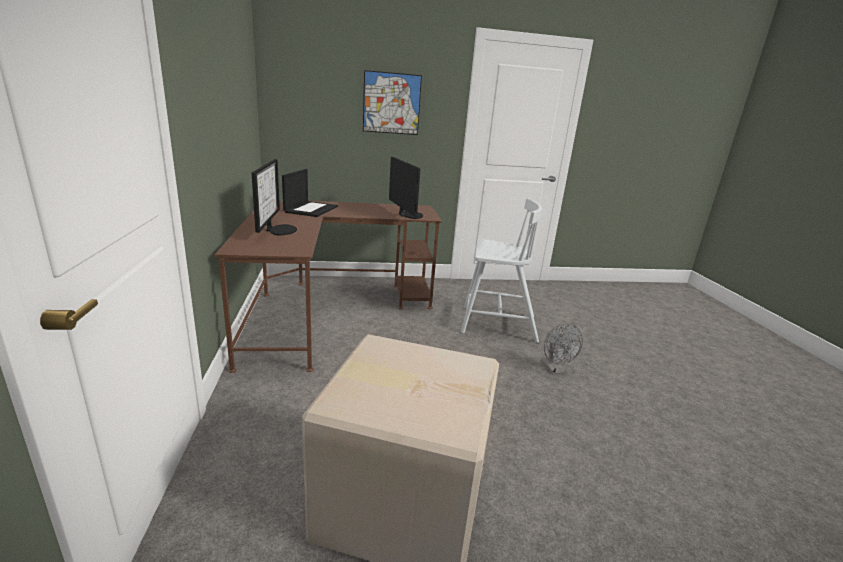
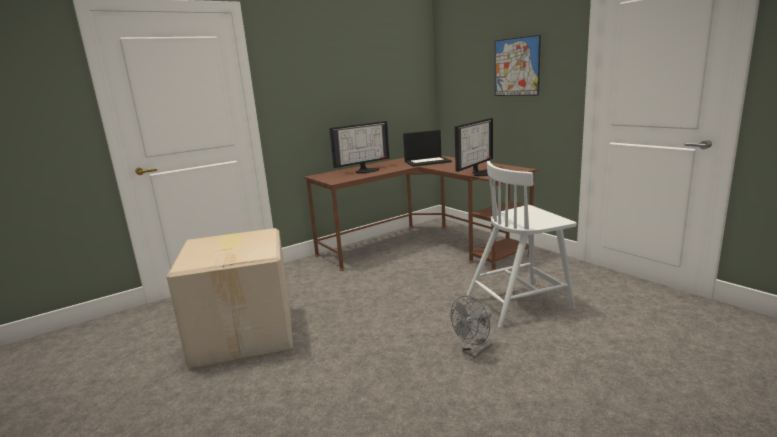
camera: 65 degrees right, 5 degrees down
(496, 324) = (519, 303): white chair -> white chair turned 90 degrees clockwise

